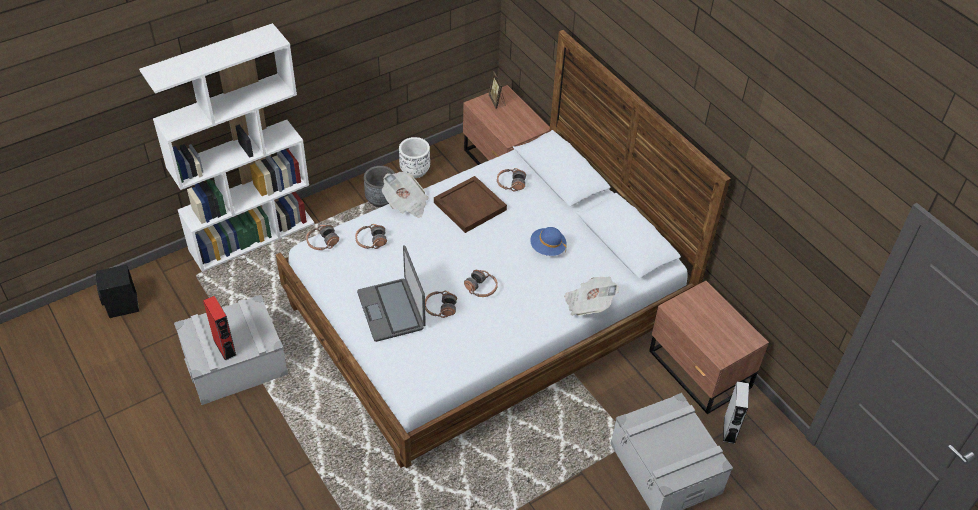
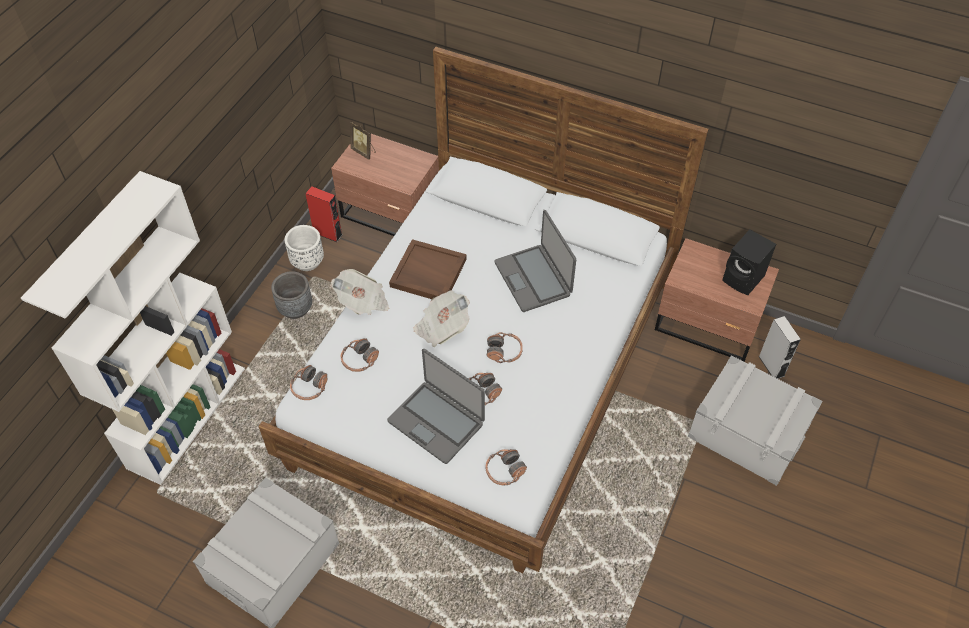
camera: 30 degrees left, 5 degrees up
(122, 306) = (97, 573): black speaker -> black speaker (744, 279)
(224, 347) = (271, 556): red speaker -> red speaker (327, 233)
(511, 184) = (449, 230): headphones -> headphones (505, 471)
(547, 248) = (533, 278): blue hat -> laptop
(588, 304) = (613, 315): newspaper -> newspaper (442, 327)

